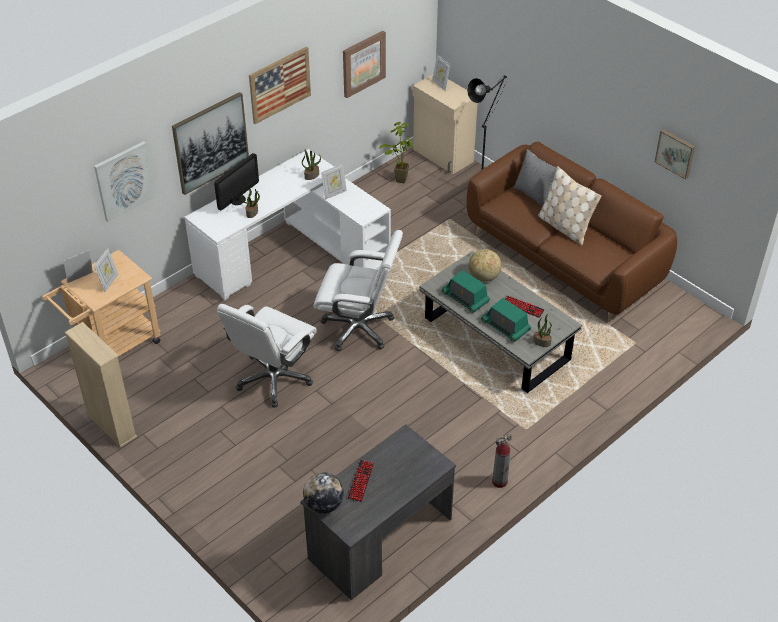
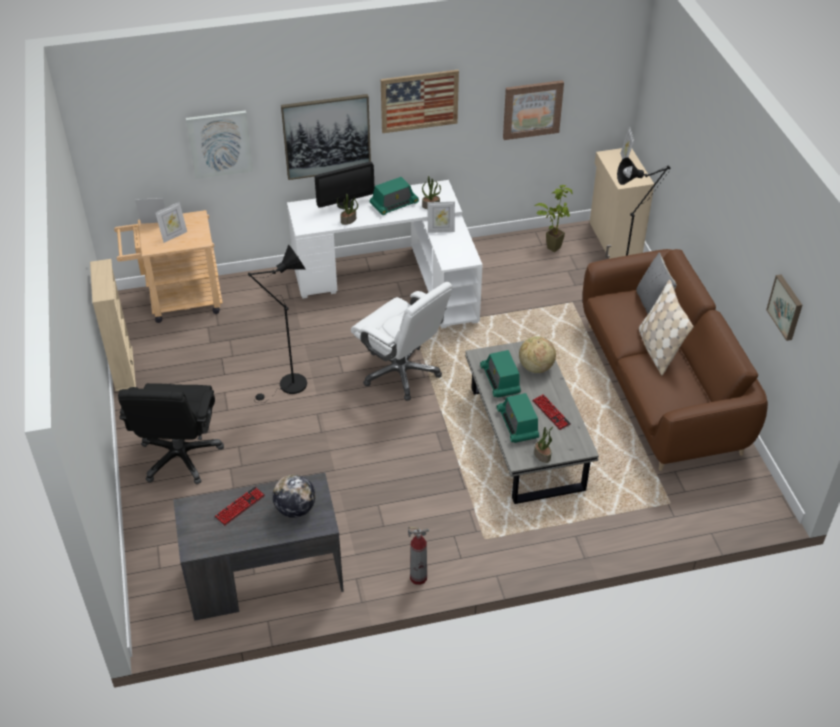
camera: 30 degrees right, 0 degrees up
(227, 476) = (180, 456): none -> black office chair
(273, 379) = (288, 387): white office chair -> black floor lamp
(280, 185) = (394, 204): none -> radio
(324, 505) = (190, 513): globe -> globe (295, 509)

